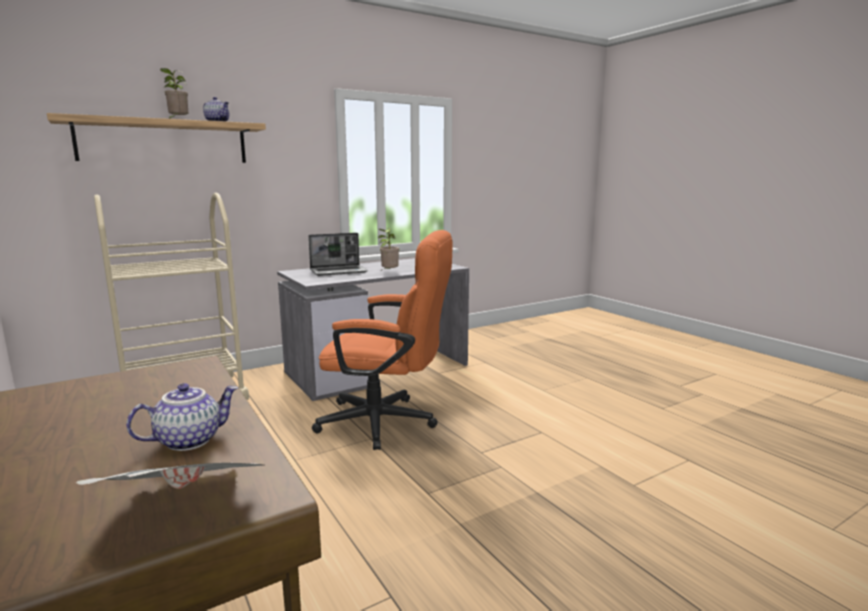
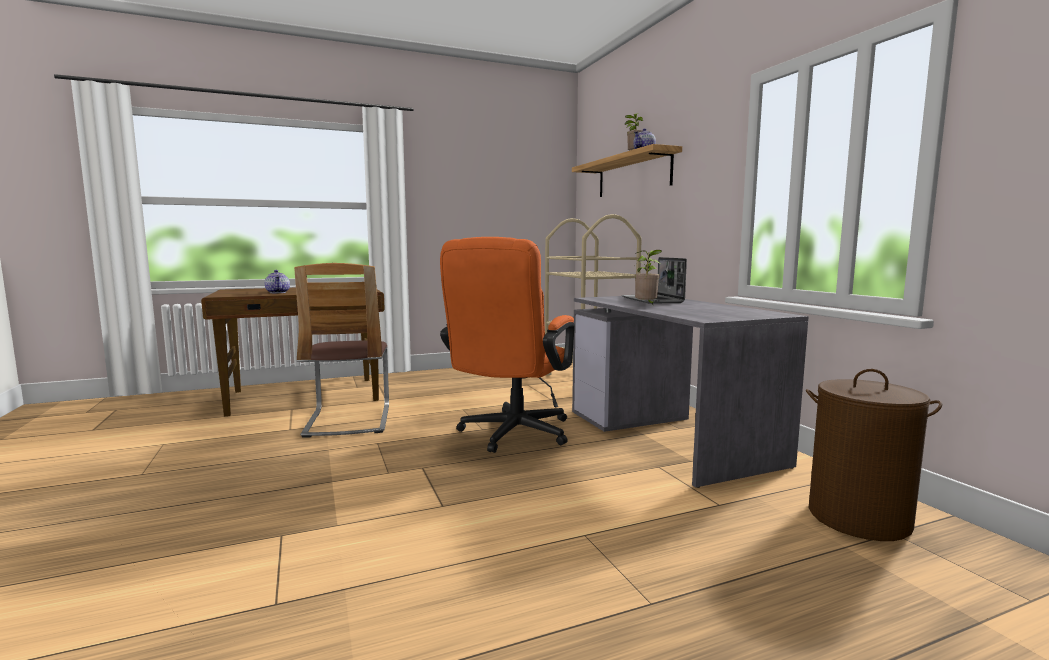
camera: 100 degrees right, 5 degrees down
(188, 510) = (227, 293): newspaper -> none
(343, 544) = (348, 420): none -> chair
(482, 341) = (859, 518): none -> brown laundry basket

